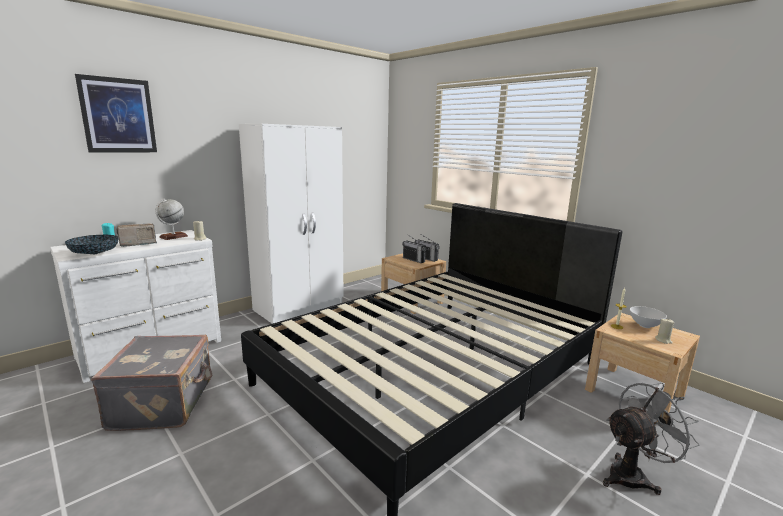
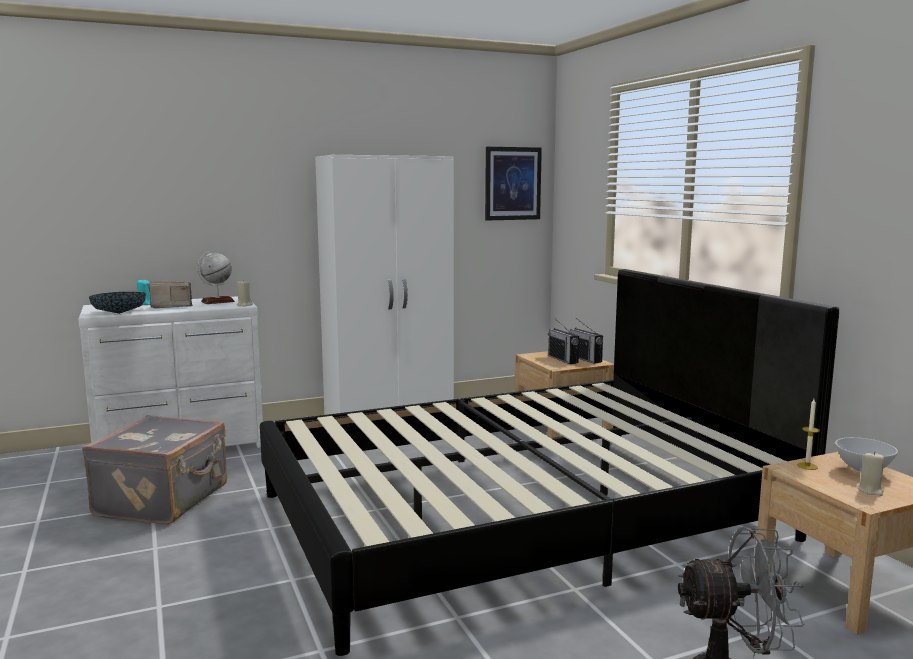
camera: 20 degrees right, 5 degrees down
(118, 115) = (168, 151): picture -> picture (512, 183)

